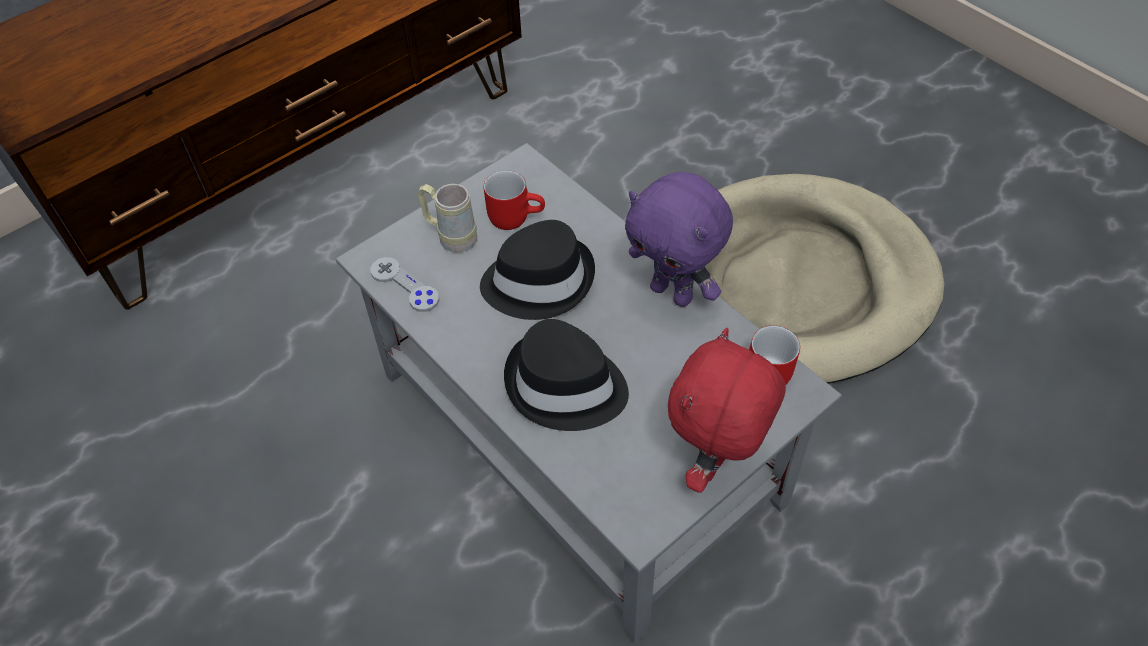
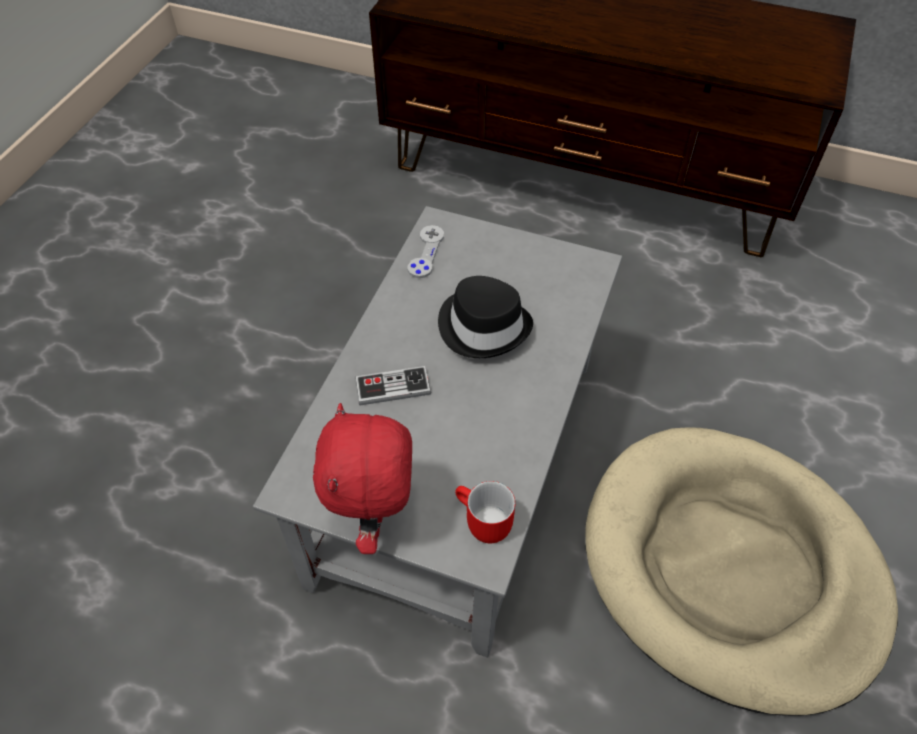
camera: 60 degrees right, 0 degrees up
(451, 237) = (489, 256): beige mug -> none
(515, 215) = (538, 283): red mug -> none
(565, 386) = (393, 387): black hat -> game controller
(673, 293) = (532, 420): purple plush toy -> none
(715, 463) = (375, 519): red plush toy -> red plush toy turned 90 degrees counterclockwise

